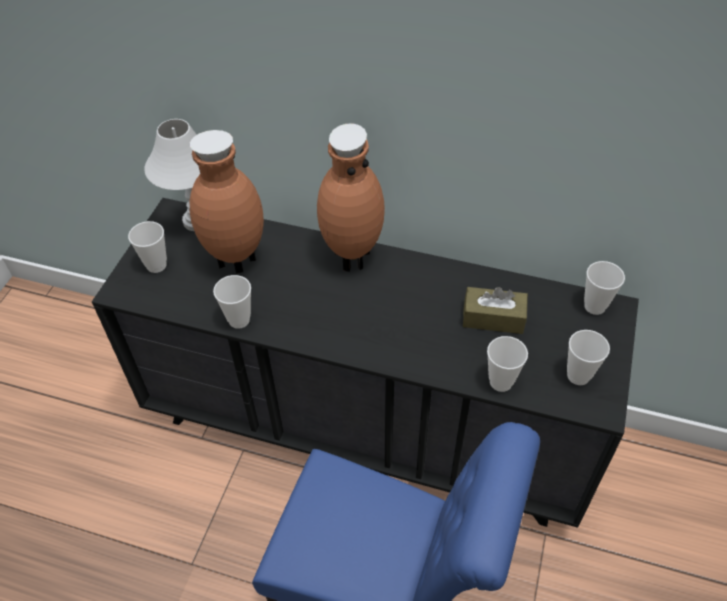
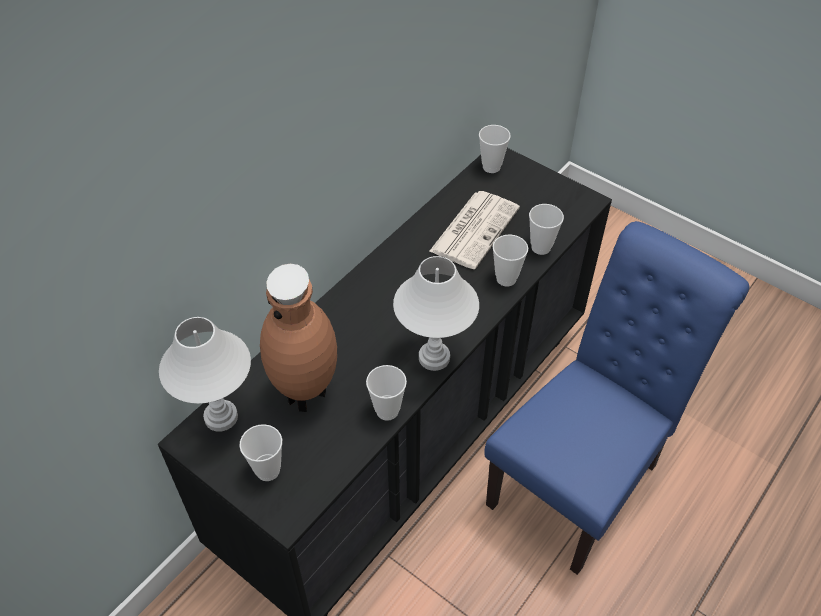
camera: 70 degrees left, 0 degrees up
(311, 334) = (433, 357): none -> white table lamp
(351, 257) = (353, 300): brown vase -> none
(493, 318) = (474, 229): brown tissue box -> newspaper
(578, 376) = (553, 202): cup -> cup (506, 279)

